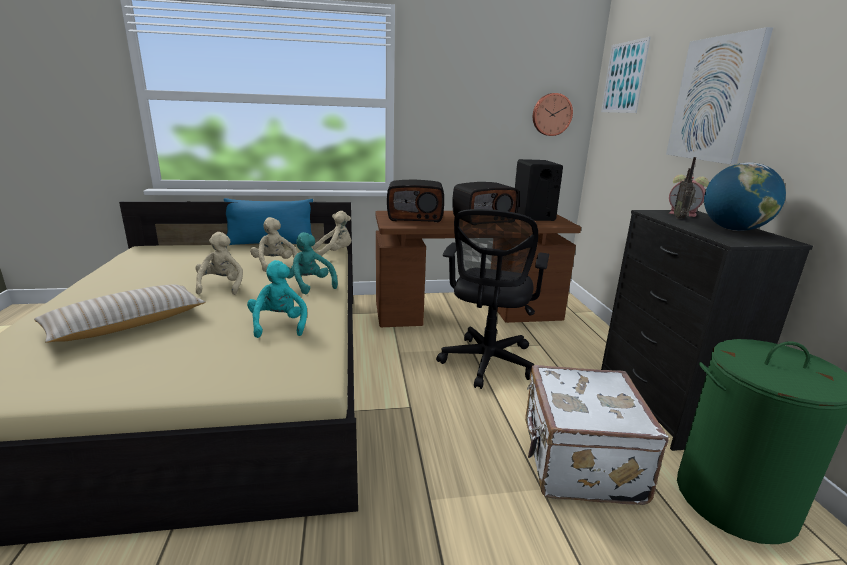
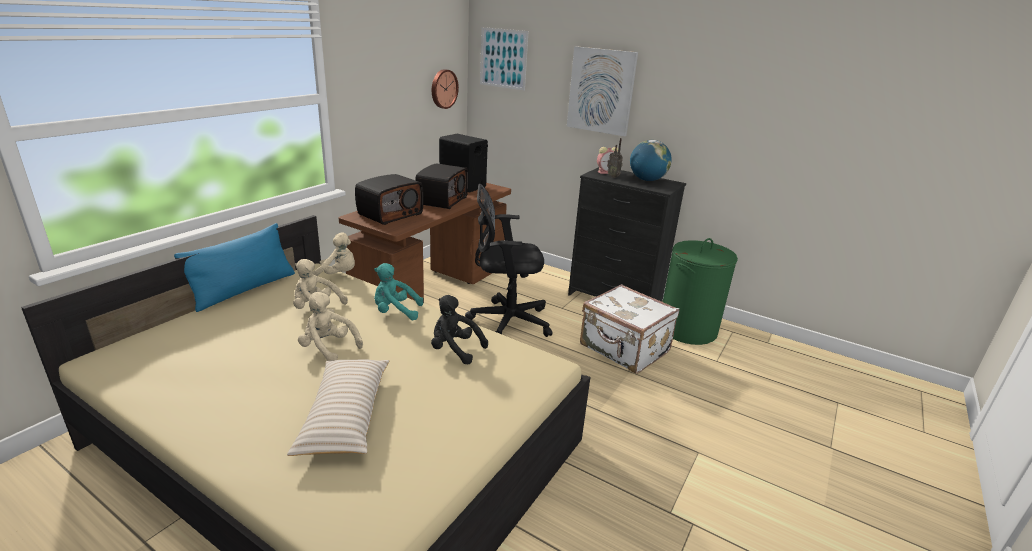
camera: 50 degrees left, 5 degrees up
(279, 325) = (454, 350): turquoise plush toy -> black plush toy
(334, 253) = (337, 275): beige plush toy -> beige plush toy turned 75 degrees clockwise
(486, 364) = (506, 320): black office chair -> black office chair turned 120 degrees clockwise

